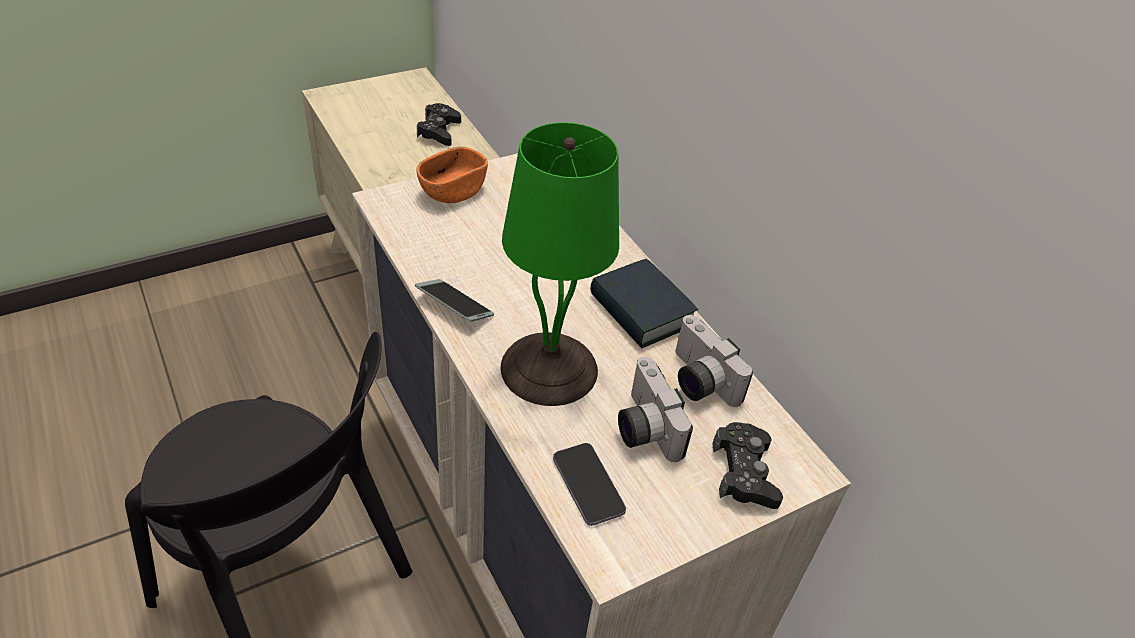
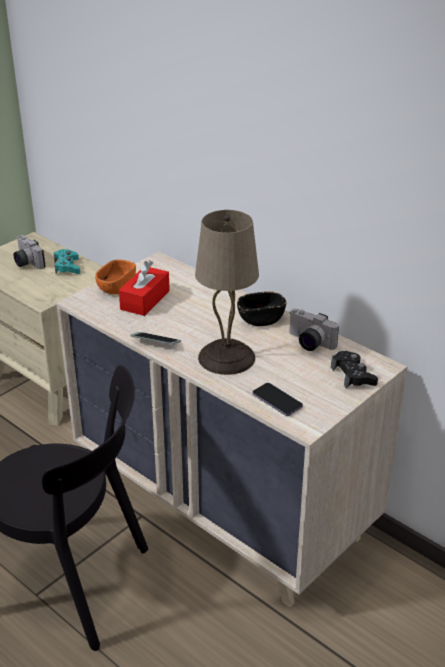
camera: 15 degrees left, 10 degrees down
(439, 131) = (67, 267): black game controller -> turquoise game controller
(481, 224) = (145, 300): none -> red tissue box
(546, 368) = (225, 357): green table lamp -> beige table lamp
(641, 311) = (261, 319): book -> black bowl
(642, 427) = (291, 370): camera -> camera (26, 262)

